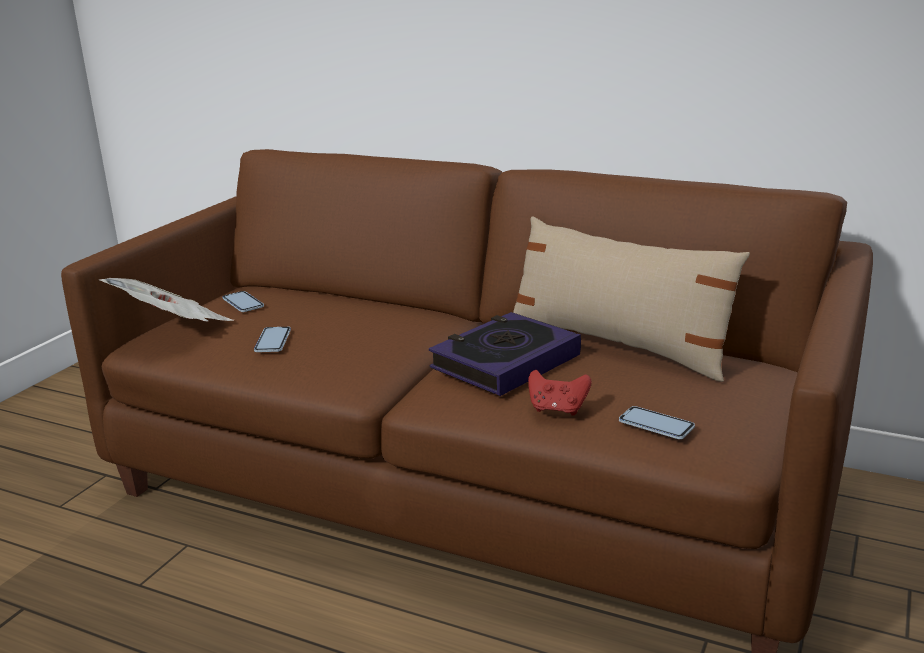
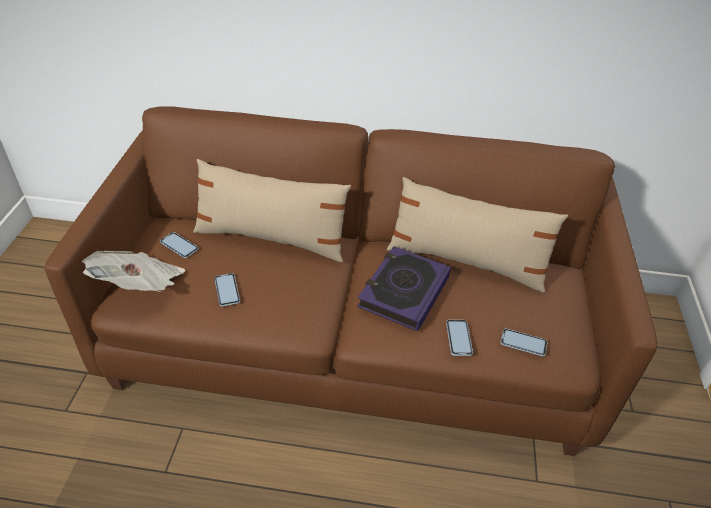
camera: 20 degrees left, 20 degrees up
(360, 306) = (271, 238): none -> beige pillow
(557, 409) = (458, 338): red game controller -> phone

